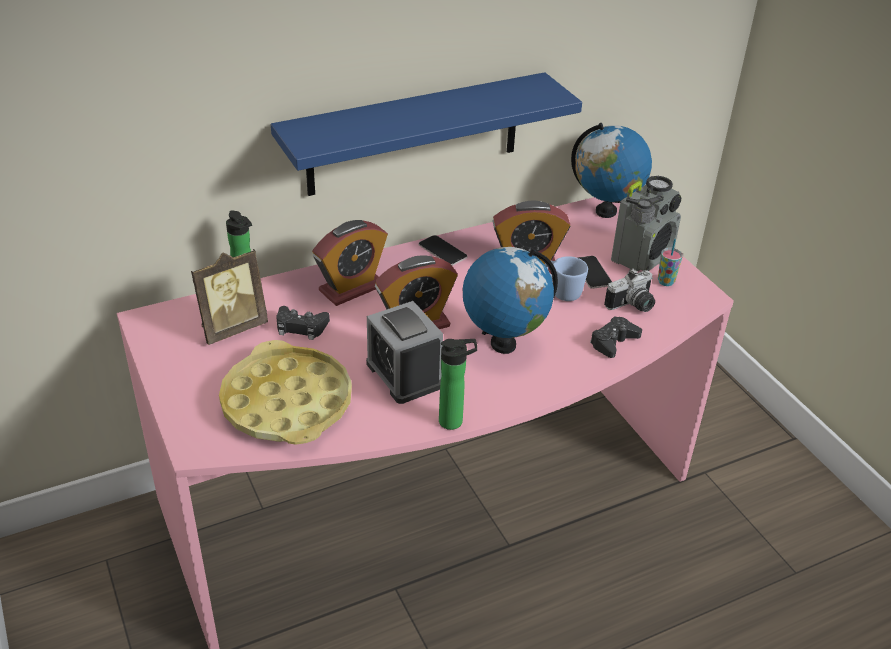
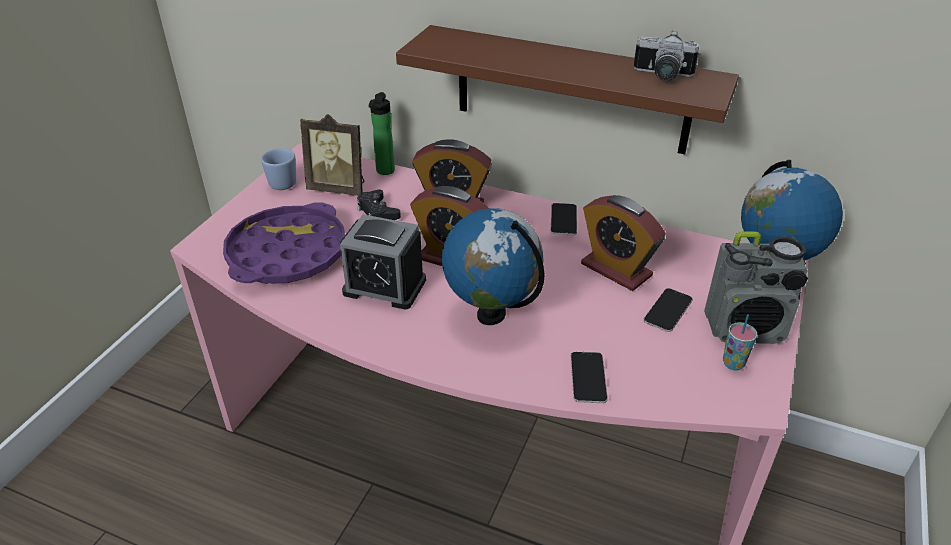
camera: 50 degrees right, 0 degrees up
(287, 403) = (287, 254): yellow tray -> purple tray
(404, 374) = (384, 286): alarm clock -> alarm clock turned 90 degrees counterclockwise
(414, 134) = (571, 90): blue shelf -> brown shelf
(454, 421) = (359, 343): bottle -> none
(561, 292) = (611, 308): blue mug -> blue mug (284, 181)
(613, 342) = (588, 378): black game controller -> phone
(633, 306) = (660, 362): camera -> camera (662, 76)

